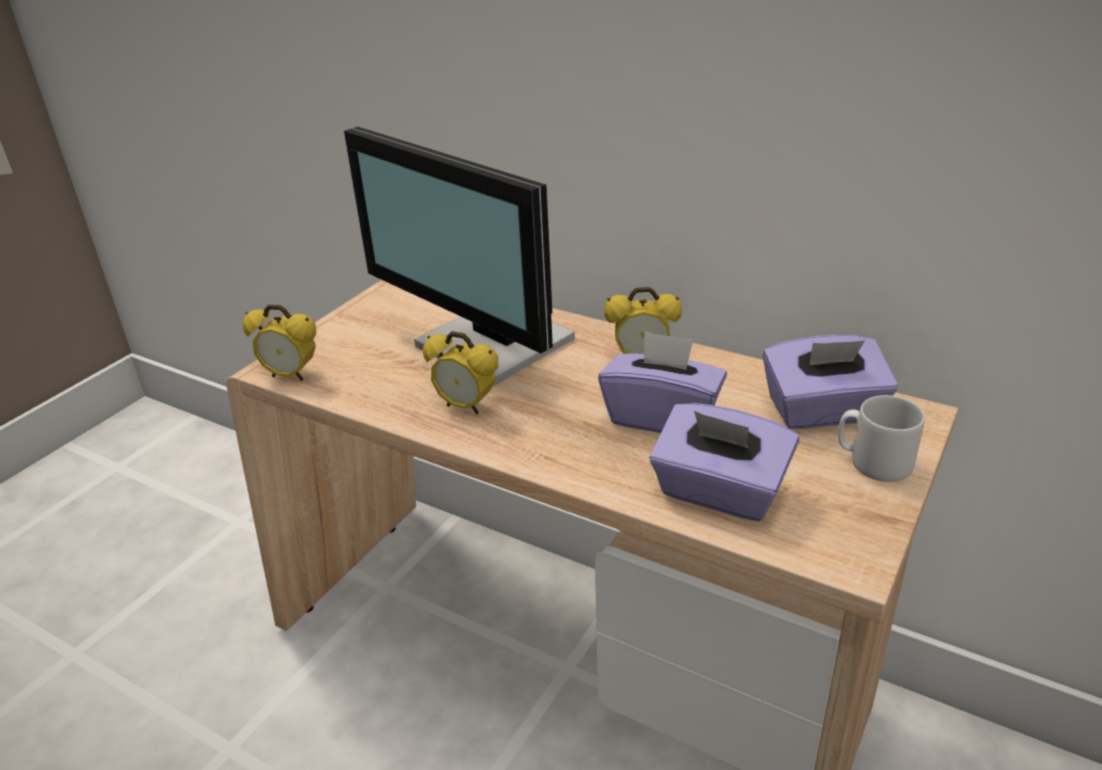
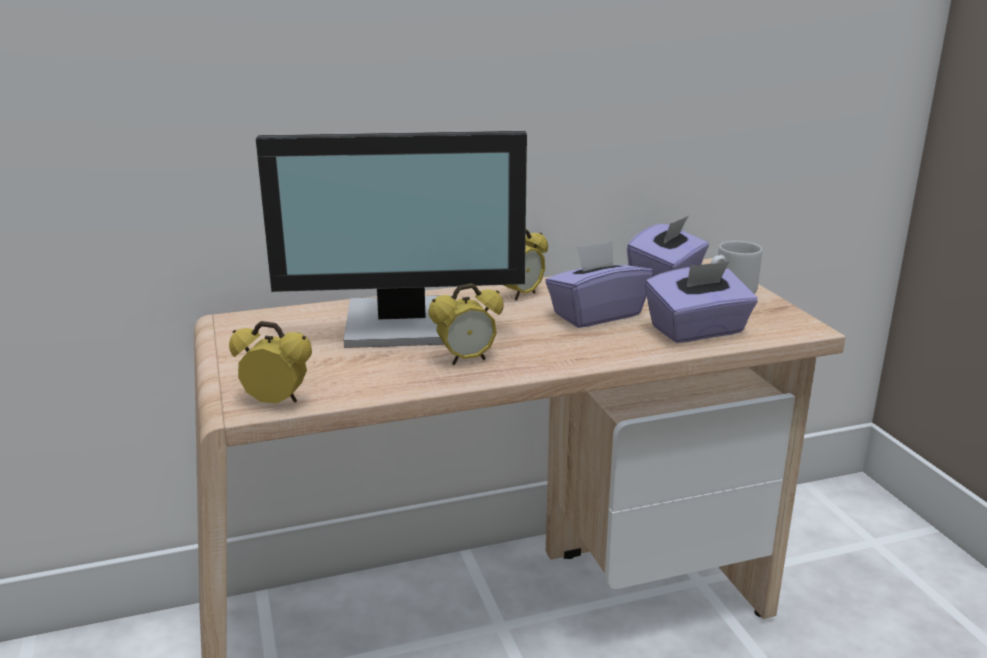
camera: 50 degrees left, 10 degrees down
(291, 375) = (276, 403): alarm clock -> alarm clock turned 135 degrees counterclockwise

